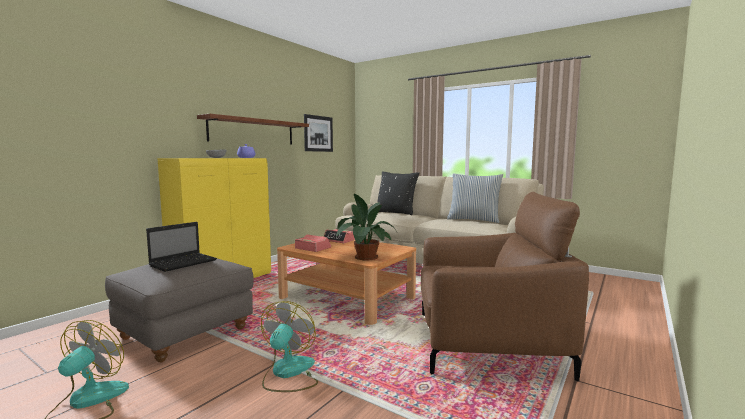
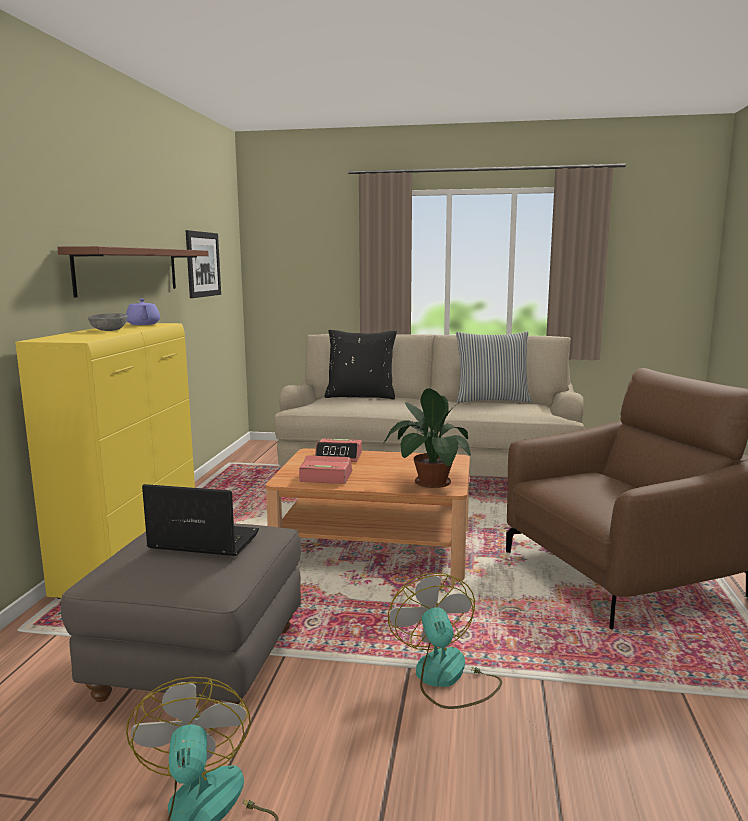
camera: 25 degrees left, 5 degrees up
(184, 263) = (201, 541): laptop -> laptop turned 90 degrees counterclockwise

